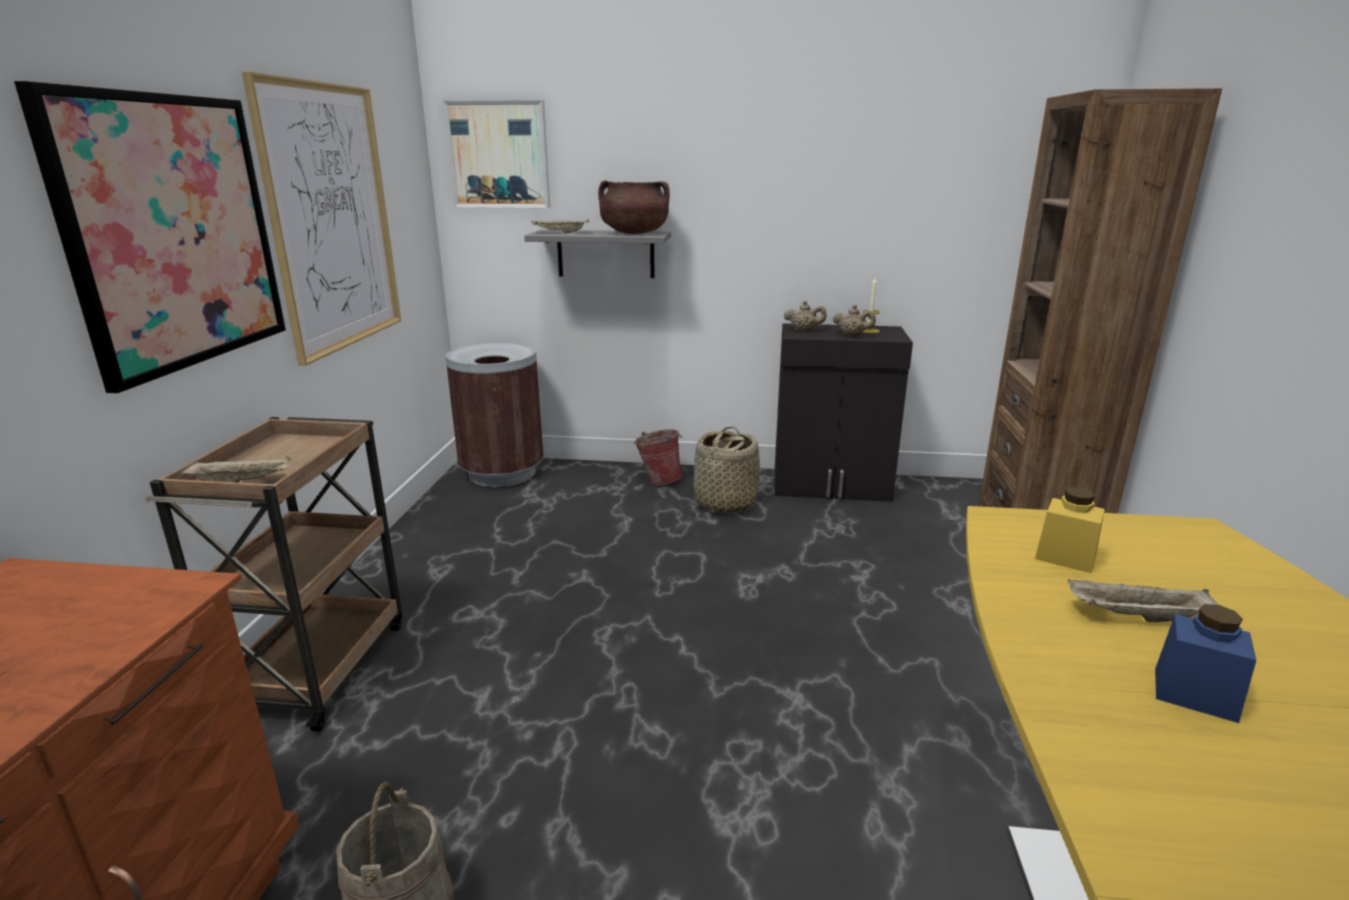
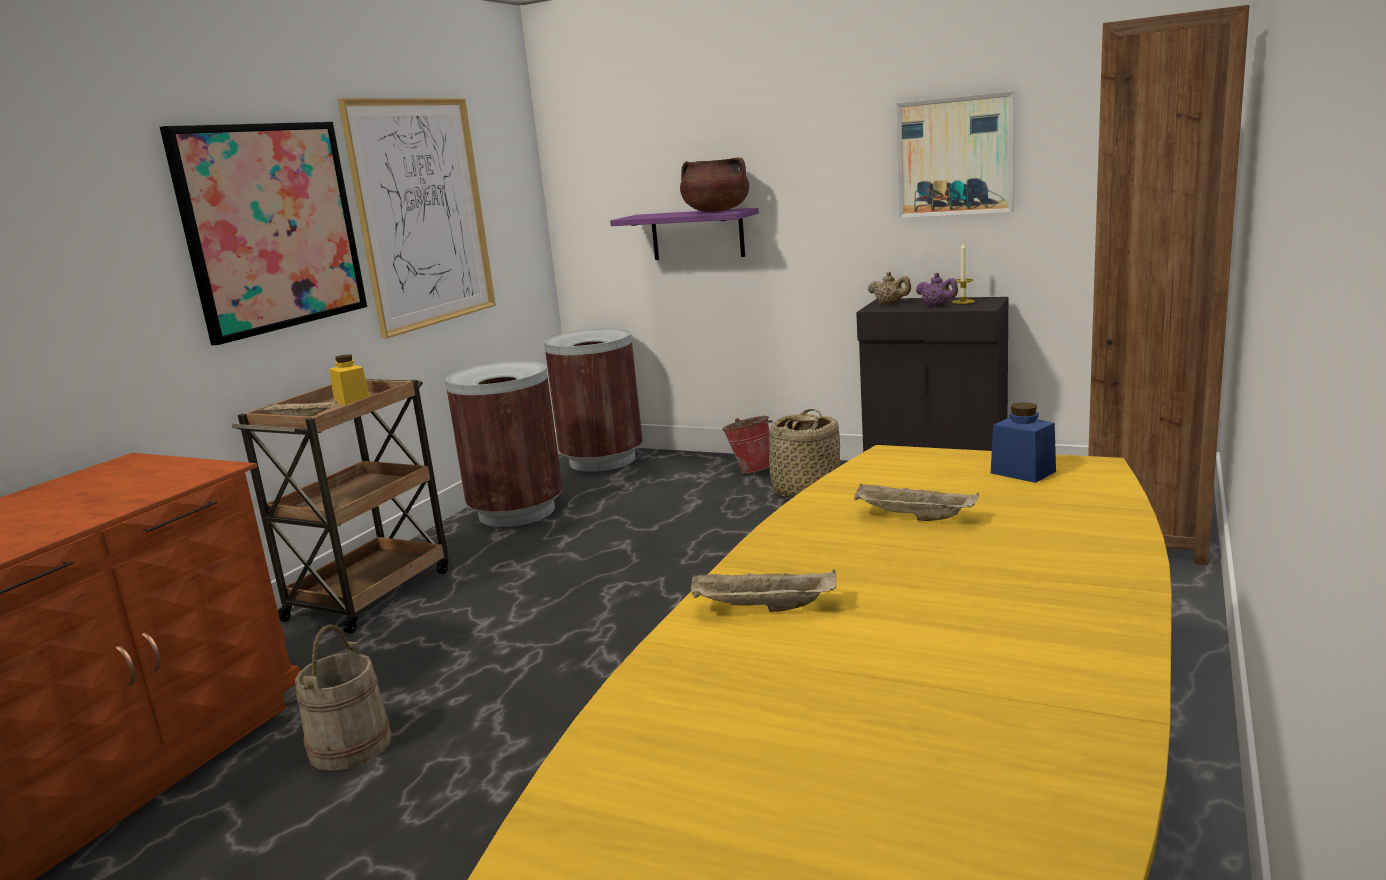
camera: 20 degrees right, 5 degrees down
(442, 541) = (516, 512): none -> brown trash can
(499, 155) = (597, 145): picture -> picture (955, 156)
(560, 233) = (646, 216): beige tray -> beige tray (762, 608)
(605, 254) = (697, 234): grey shelf -> purple shelf
(852, 335) = (937, 306): beige teapot -> purple teapot
(1065, 557) = (912, 479): yellow jar -> yellow jar (352, 400)
(1194, 694) = (883, 561): blue jar -> blue jar (1023, 472)

